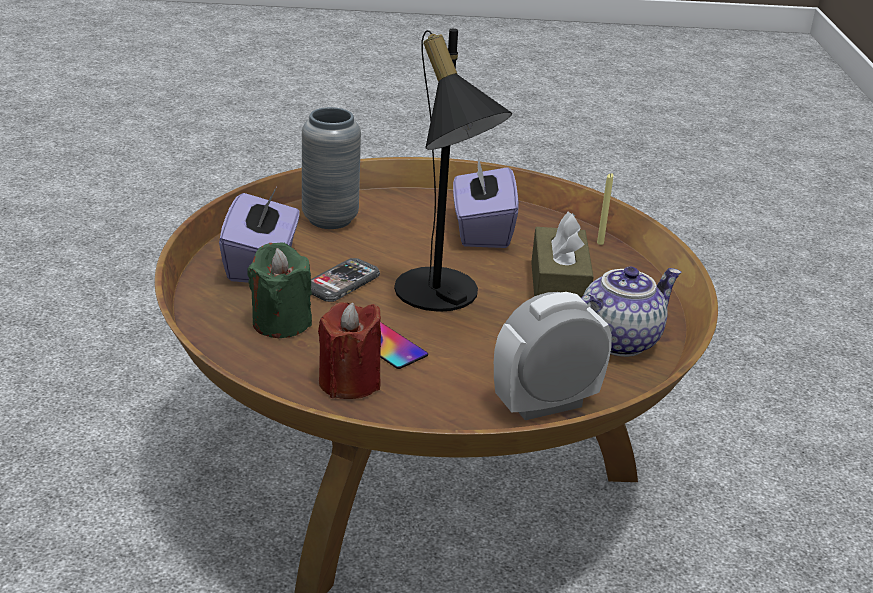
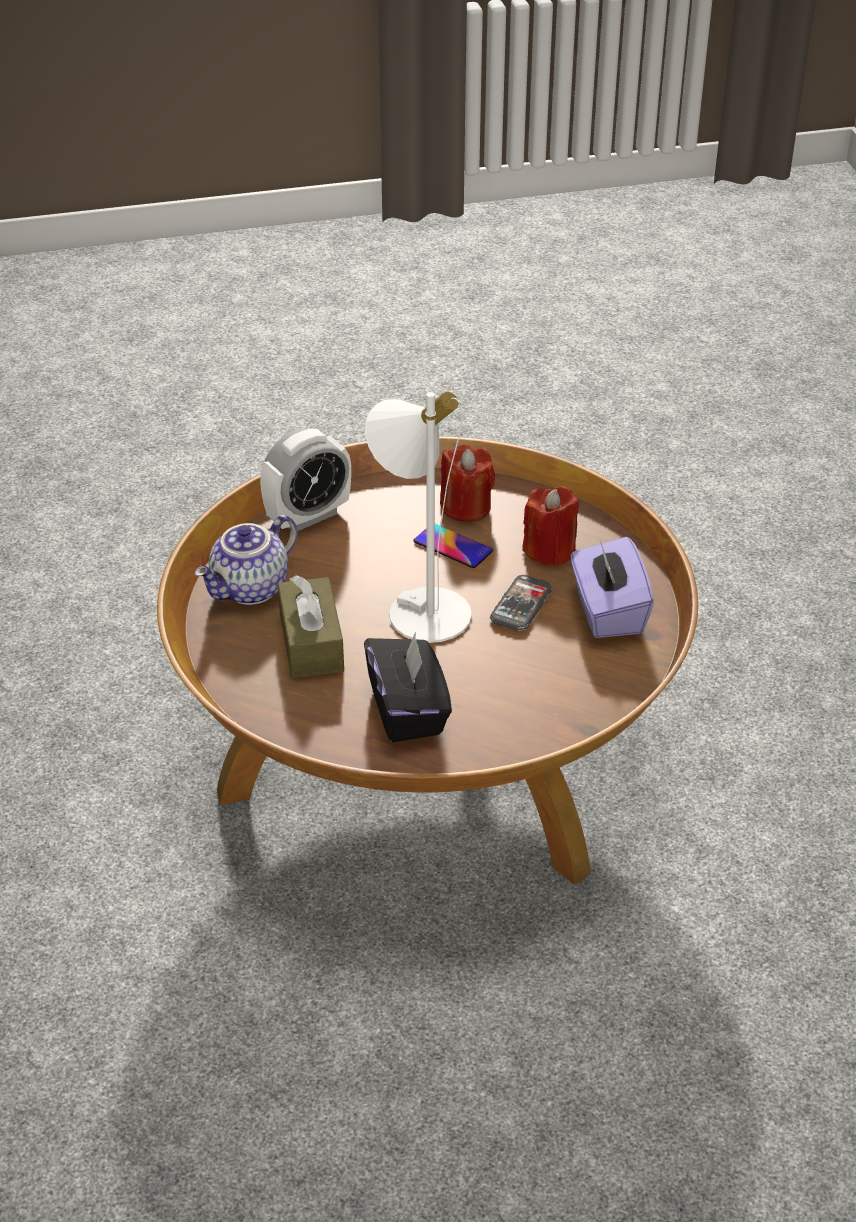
camera: 170 degrees right, 10 degrees up
(281, 323) = (550, 550): green candle -> red candle
(330, 219) = (578, 691): grey vase -> none
(442, 298) = (421, 605): black table lamp -> white table lamp
(481, 231) = (408, 710): purple tissue box -> black tissue box
(600, 243) = (271, 720): yellow candle -> none

